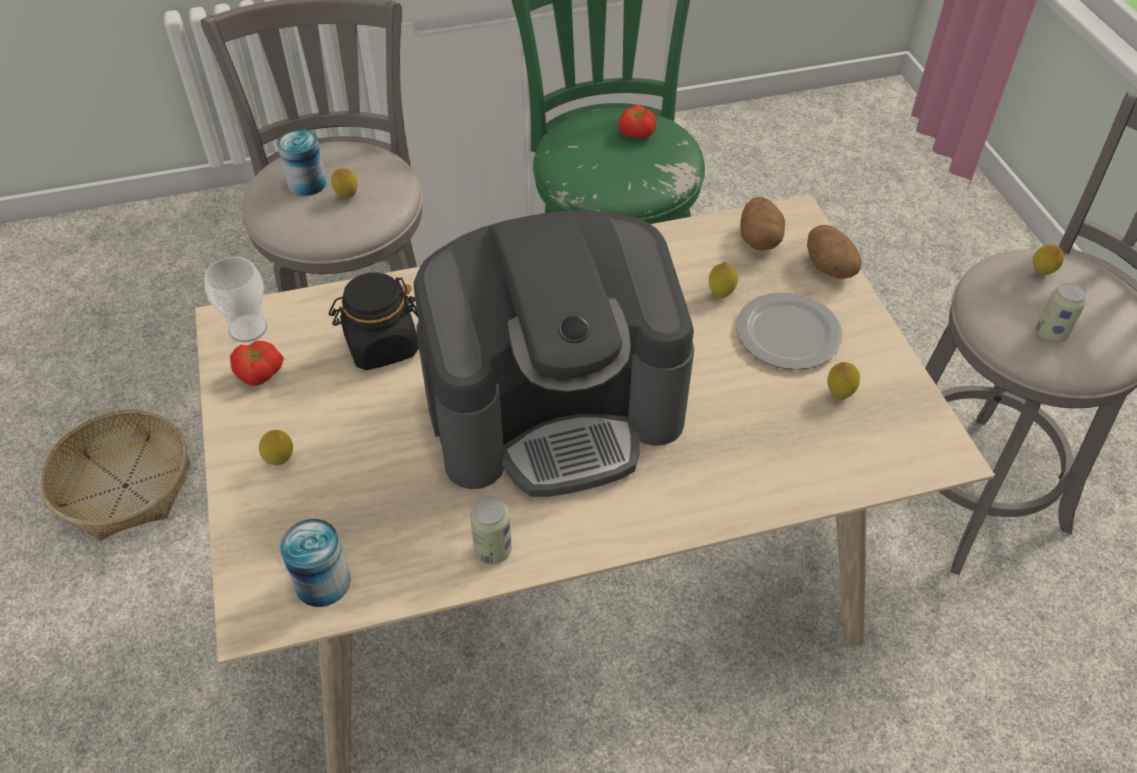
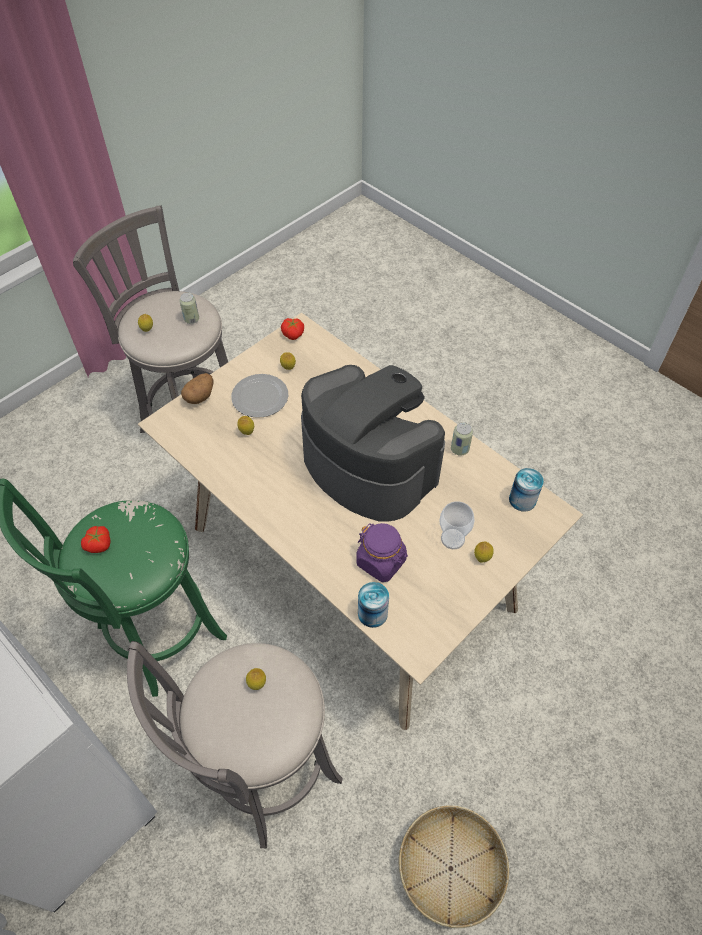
camera: 120 degrees left, 5 degrees up
(248, 328) = (415, 639): cup -> cup (452, 539)
(259, 374) = (441, 608): tomato -> tomato (293, 334)
(307, 183) = (257, 722): can -> can (372, 613)
(381, 346) = (381, 562): black jar -> purple jar
(759, 239) = (191, 432): potato -> none

